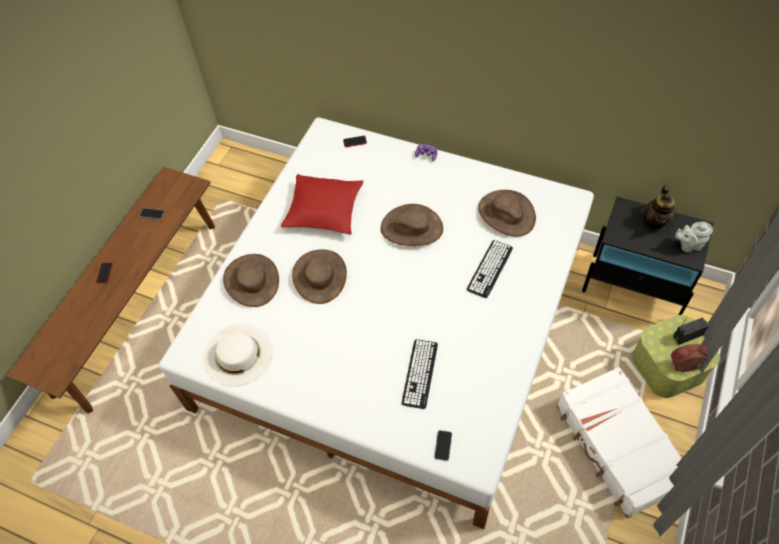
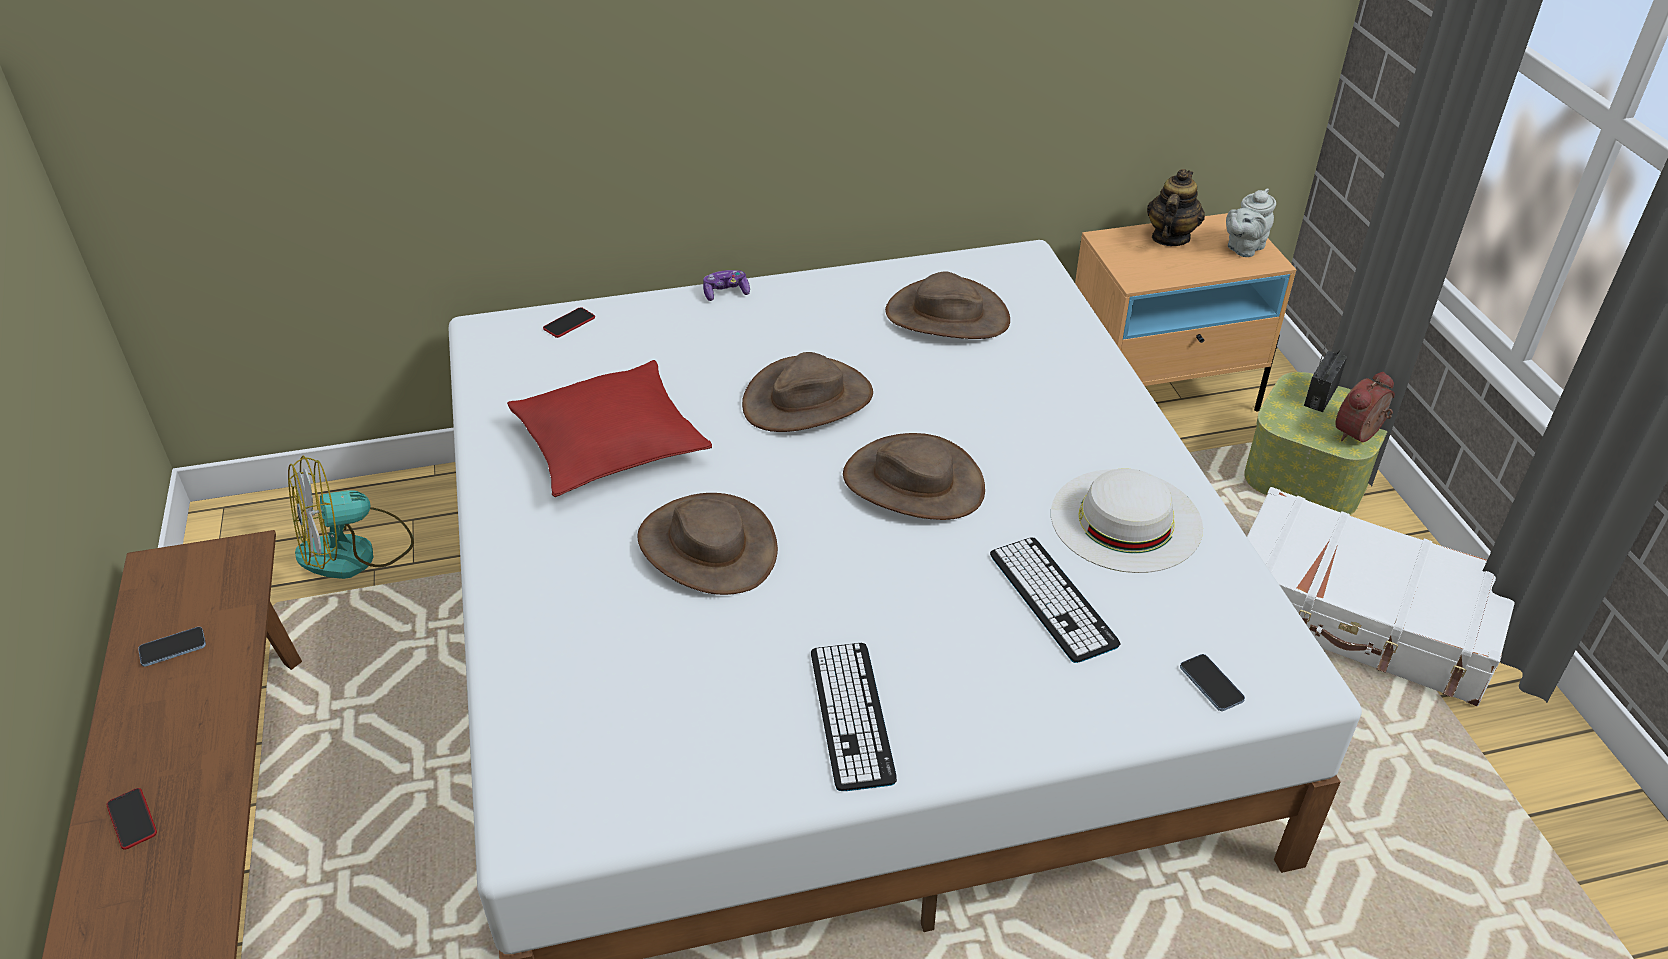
camera: 40 degrees left, 15 degrees down
(237, 354) = (661, 763): white hat -> white hat (1125, 520)
(252, 280) = (567, 621): brown hat -> brown hat (913, 482)
(259, 190) = (355, 552): none -> fan
(490, 269) = (1002, 397): keyboard -> keyboard (851, 715)
(635, 287) = (1159, 396): black nightstand -> beige nightstand
(657, 221) = (1170, 238): teapot -> teapot turned 135 degrees counterclockwise

